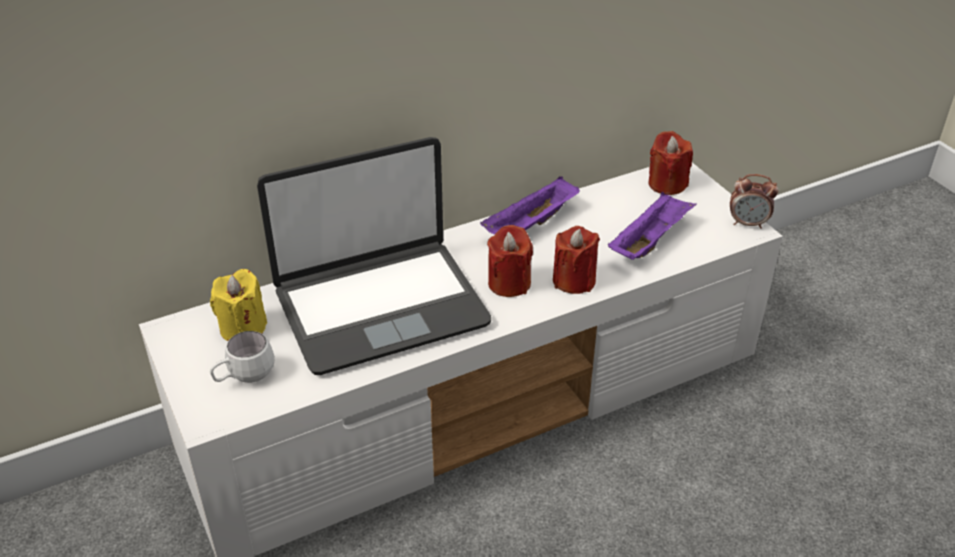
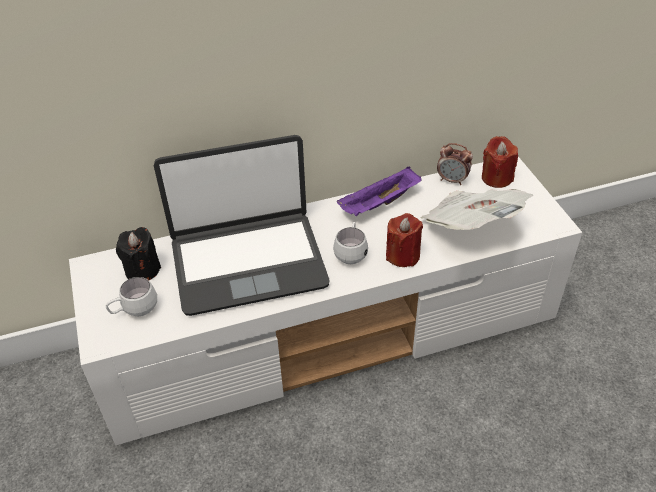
camera: 10 degrees right, 5 degrees up
(243, 328) = (142, 270): yellow candle -> black candle
(509, 283) = (351, 252): red candle -> white mug
(649, 241) = (471, 226): purple tray -> newspaper
(748, 223) = (555, 218): alarm clock -> alarm clock (452, 180)

